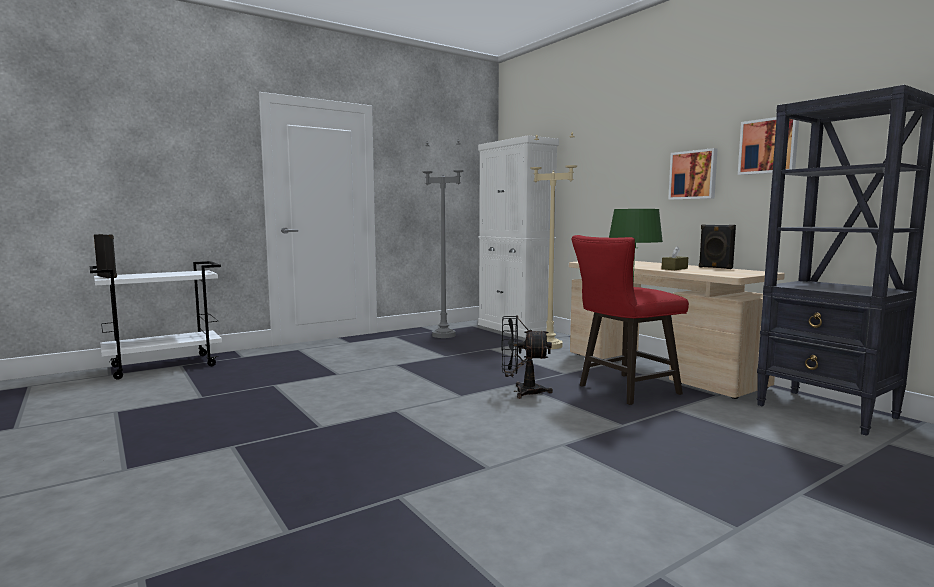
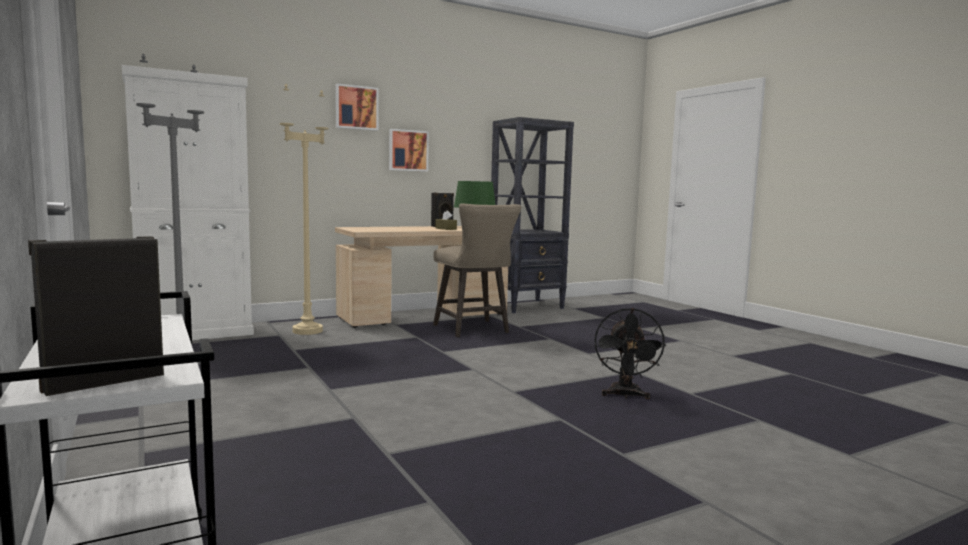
camera: 85 degrees left, 0 degrees up
(521, 392) = (468, 352): black fan -> black fan (625, 395)
(623, 390) = (474, 330): red stool -> beige stool
(769, 146) = (462, 136): picture -> picture (356, 107)

